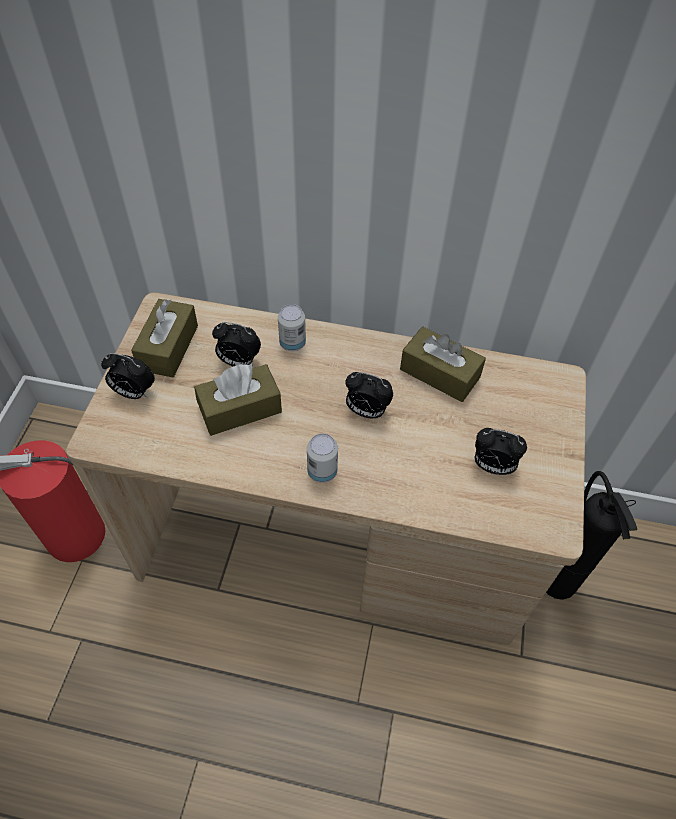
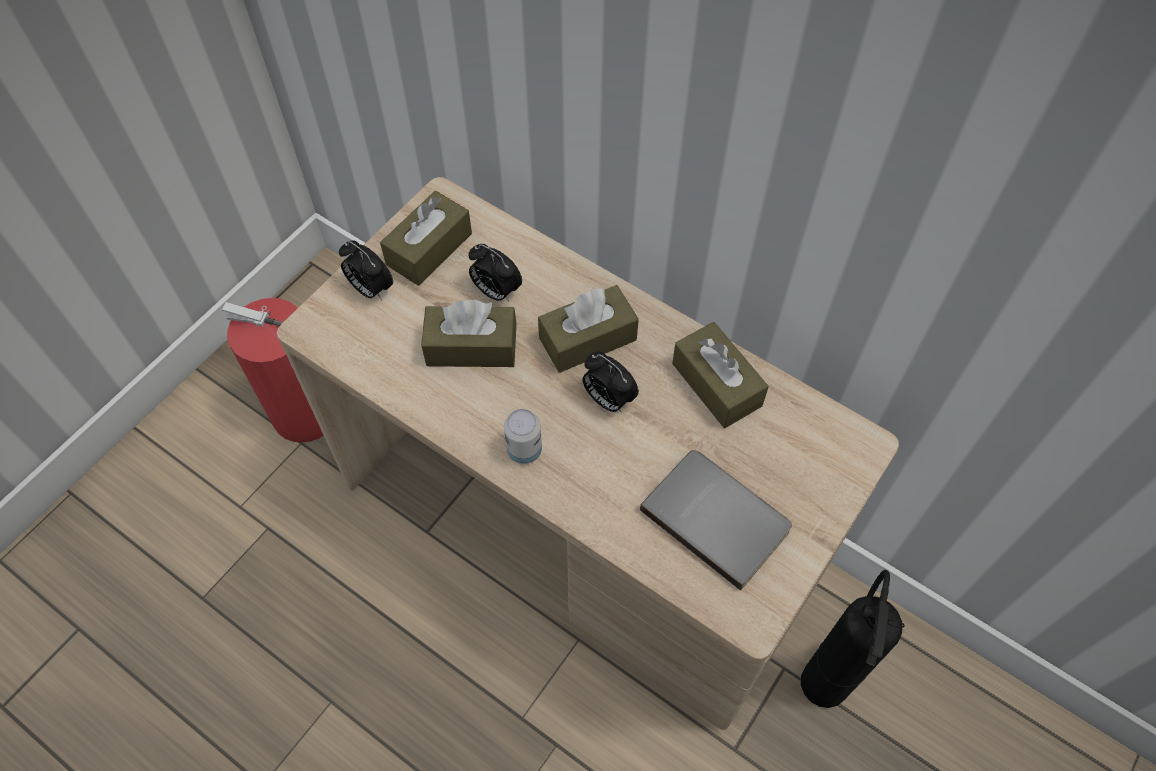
camera: 25 degrees right, 5 degrees up
(292, 343) = (565, 289): can -> none
(328, 373) = (587, 339): none -> brown tissue box
(492, 466) = (718, 517): alarm clock -> grey book

